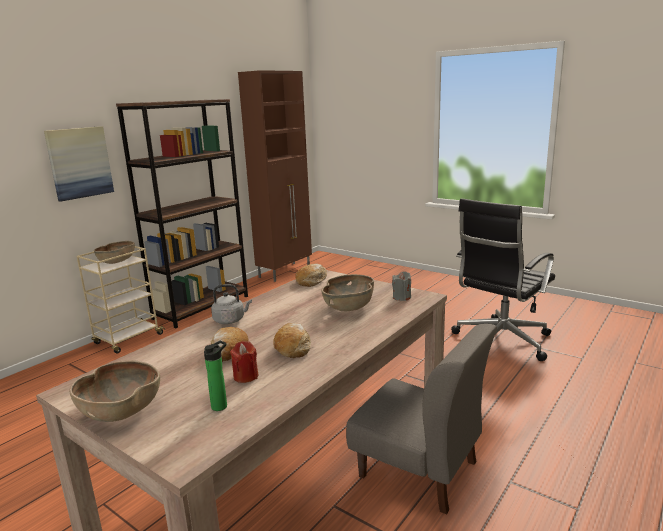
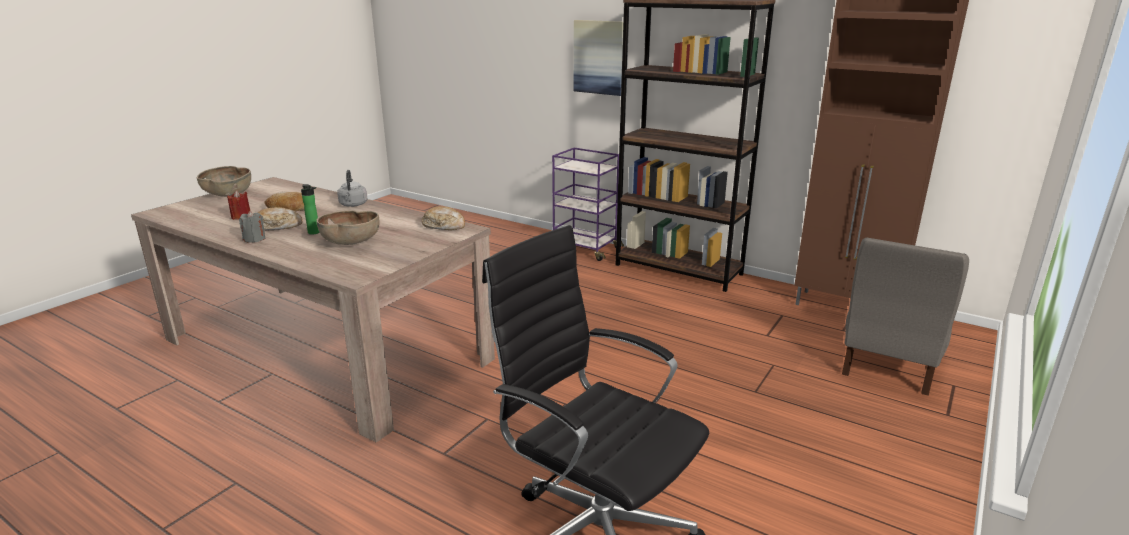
camera: 85 degrees right, 5 degrees up
(117, 262) = (588, 167): brown bowl -> none
(128, 339) = (585, 249): beige cart -> purple cart
(221, 405) = (207, 214): bottle -> bottle (315, 233)
(401, 297) = (362, 265): grey candle -> grey candle (254, 239)
(419, 469) = (291, 420): grey chair -> grey chair (888, 364)

